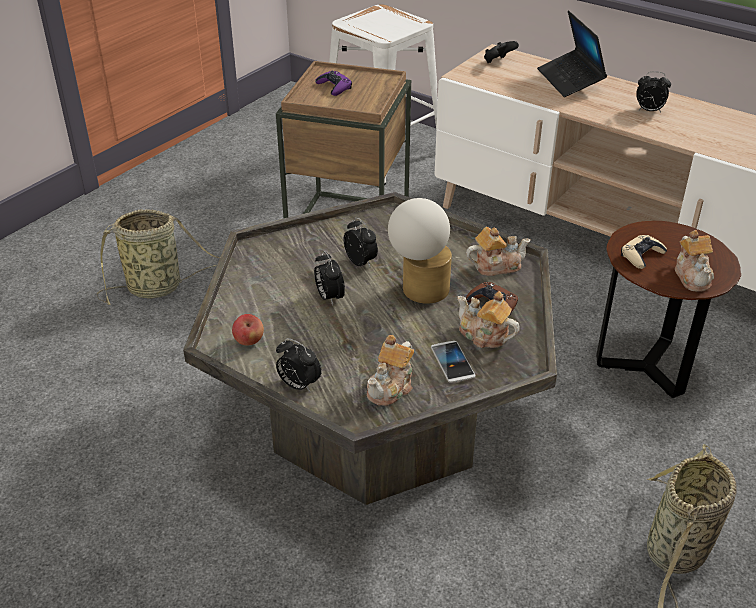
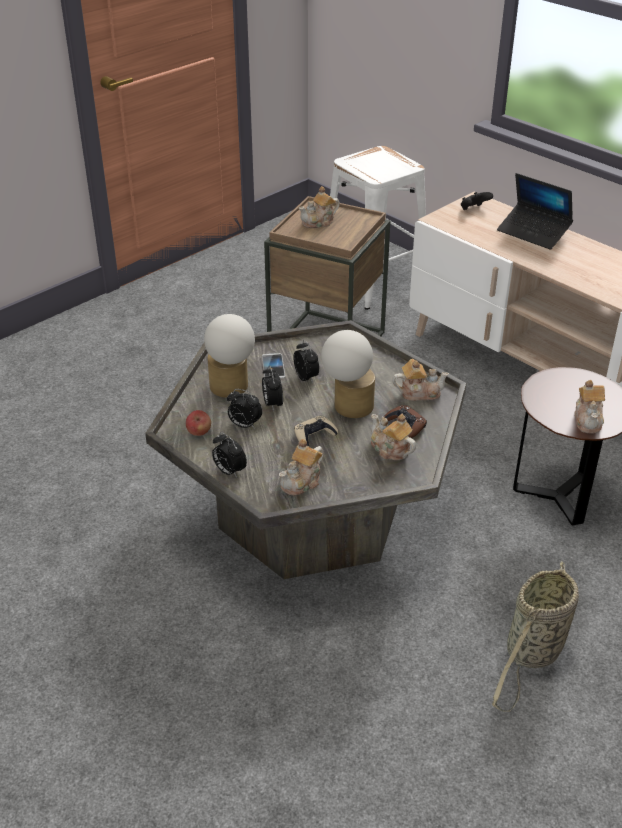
camera: 10 degrees right, 0 degrees up
(158, 287) = (152, 381): basket -> none
(274, 285) = (230, 389): none -> table lamp
(334, 87) = (319, 222): purple game controller -> teapot
(452, 362) = (357, 468): phone -> phone (273, 367)
(570, 80) = (533, 232): laptop -> laptop turned 45 degrees counterclockwise
(641, 255) = (550, 397): beige game controller -> beige game controller (314, 435)
(649, 111) = (595, 268): alarm clock -> alarm clock (244, 425)

